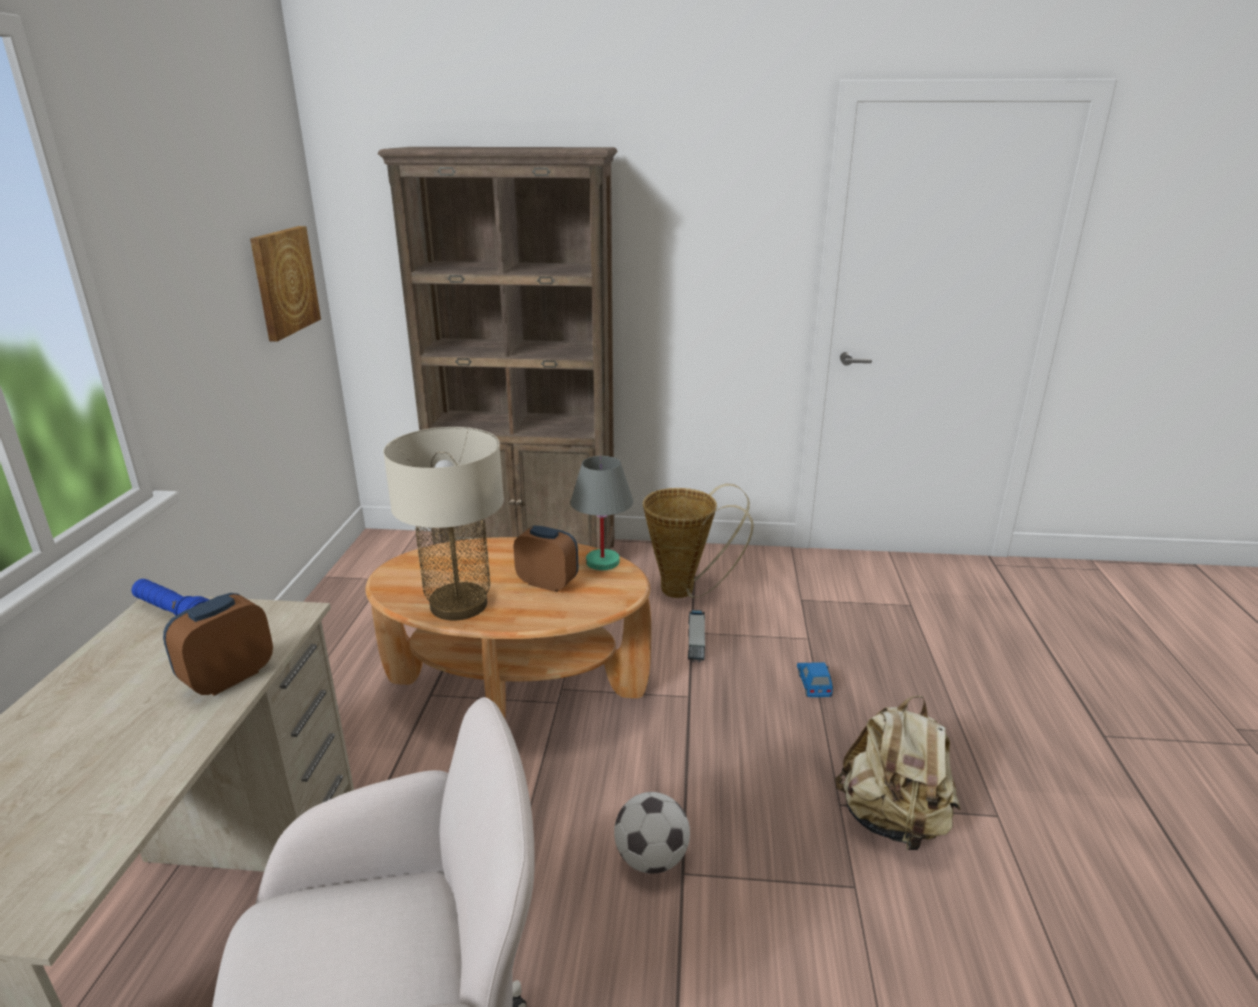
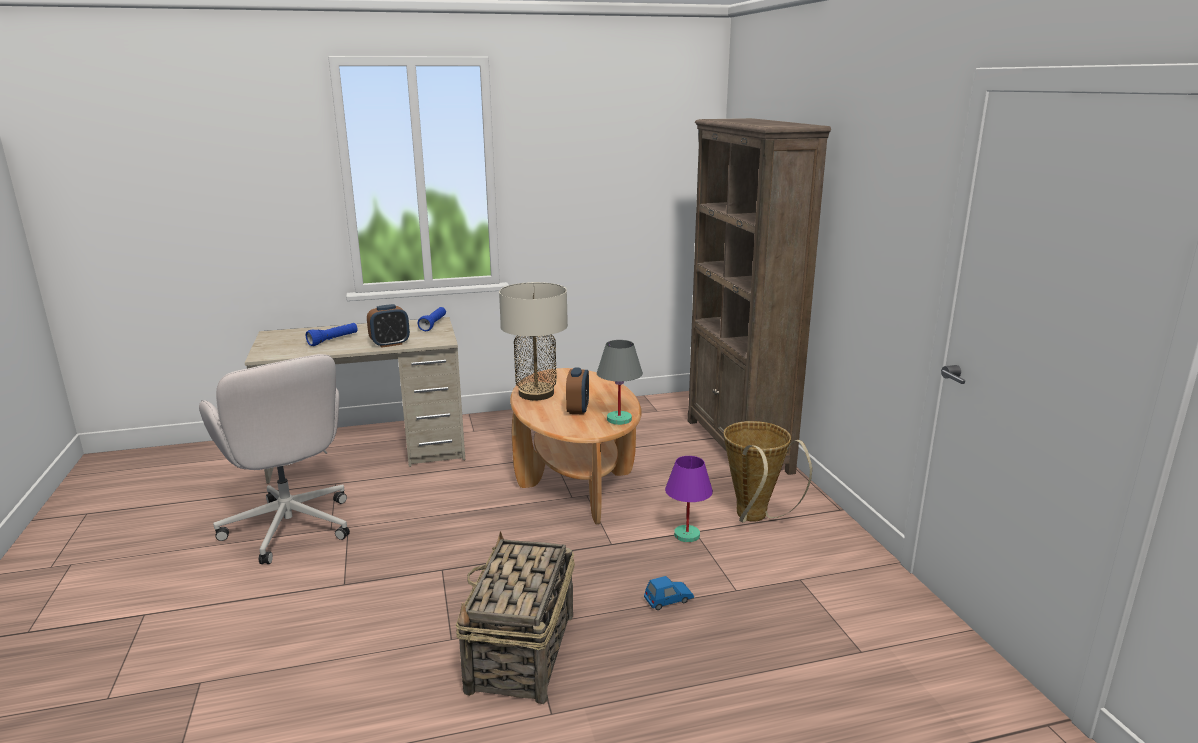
camera: 70 degrees right, 5 degrees down
(86, 762) = (333, 340): none -> blue flashlight
(228, 678) = (390, 344): alarm clock -> alarm clock turned 135 degrees clockwise
(283, 282) = (663, 198): picture -> none
(651, 859) = (449, 557): football -> none
(696, 639) = (686, 535): toy truck -> purple table lamp
(892, 821) = (521, 653): beige backpack -> basket

